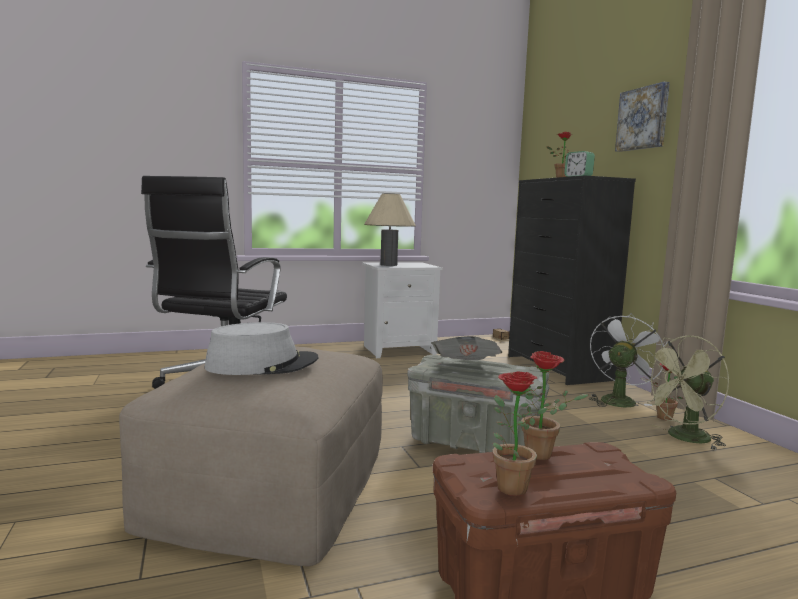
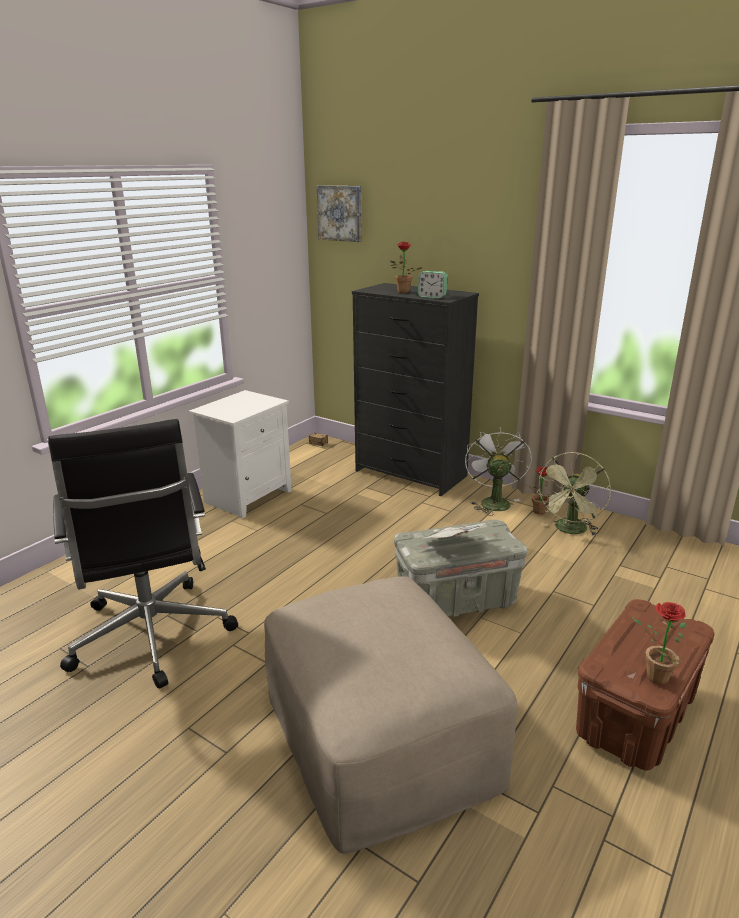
camera: 35 degrees left, 15 degrees up
(262, 364) = (387, 643): grey hat -> none
(388, 265) = (230, 410): beige table lamp -> none
(544, 455) = (630, 633): potted plant -> none
(643, 118) = (481, 232): picture -> picture (341, 213)

